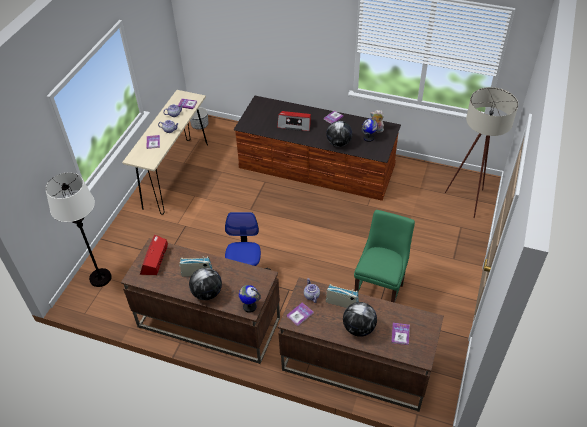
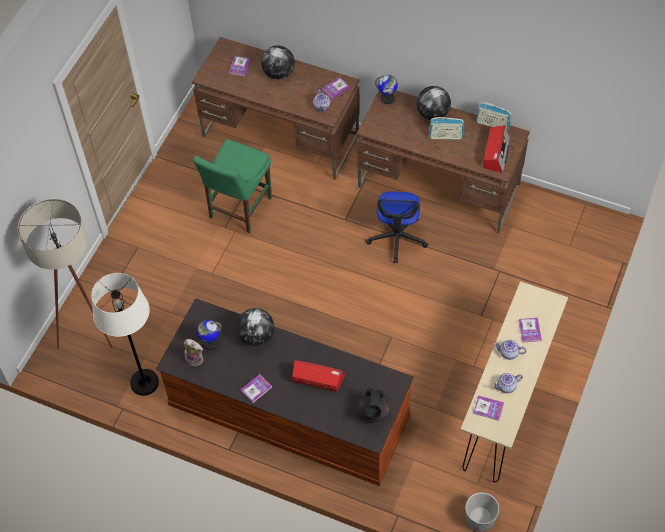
camera: 175 degrees left, 10 degrees up
(100, 278) = (579, 246): white floor lamp -> white floor lamp (144, 383)
(259, 111) = (373, 413): none -> black teapot
(342, 303) = (291, 97): radio -> radio (492, 124)

